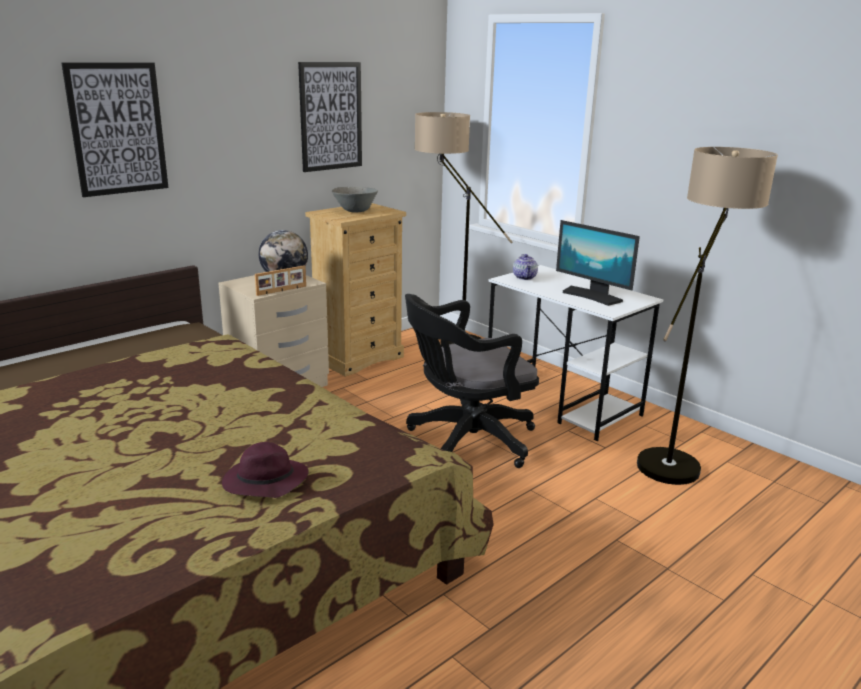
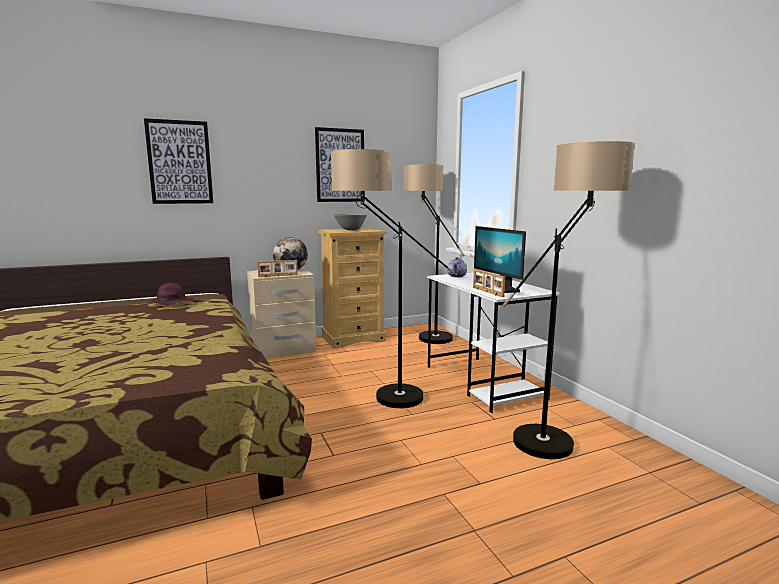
camera: 20 degrees right, 10 degrees down
(264, 483) = (99, 374): purple hat -> purple hat (171, 303)
(466, 441) = (380, 398): black office chair -> floor lamp
(590, 305) = (487, 292): none -> picture frame

